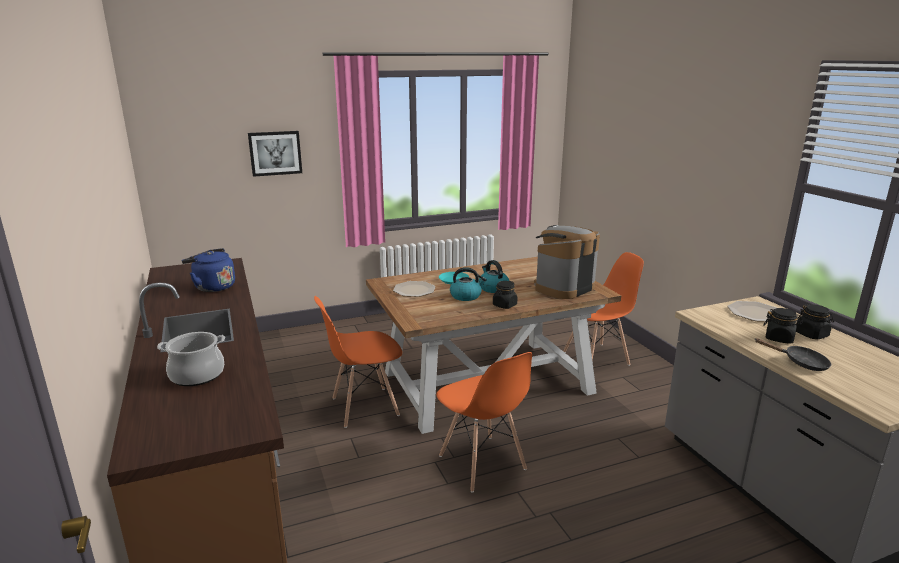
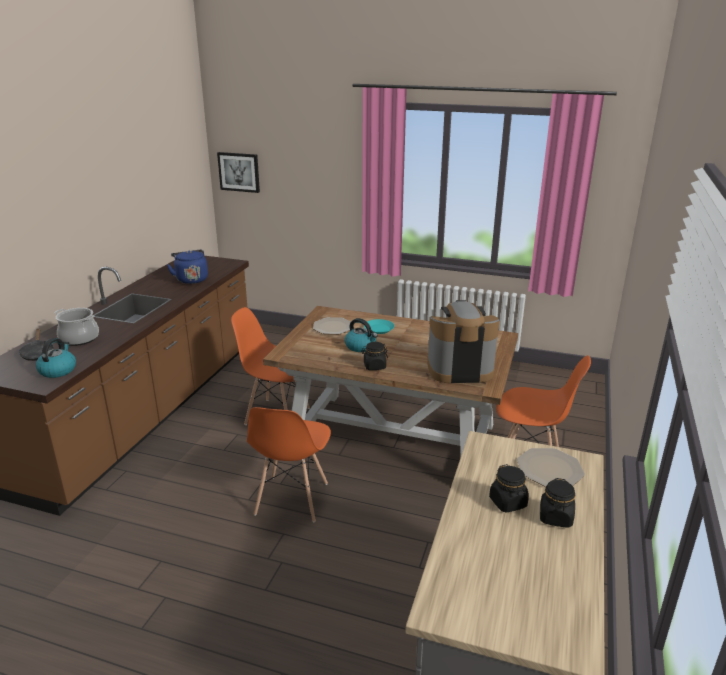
camera: 40 degrees right, 5 degrees up
(275, 153) = (312, 173): picture -> picture (239, 172)
(493, 288) = (396, 347): kettle -> kettle (58, 370)
(800, 363) = (468, 532): black frying pan -> black frying pan (37, 353)

